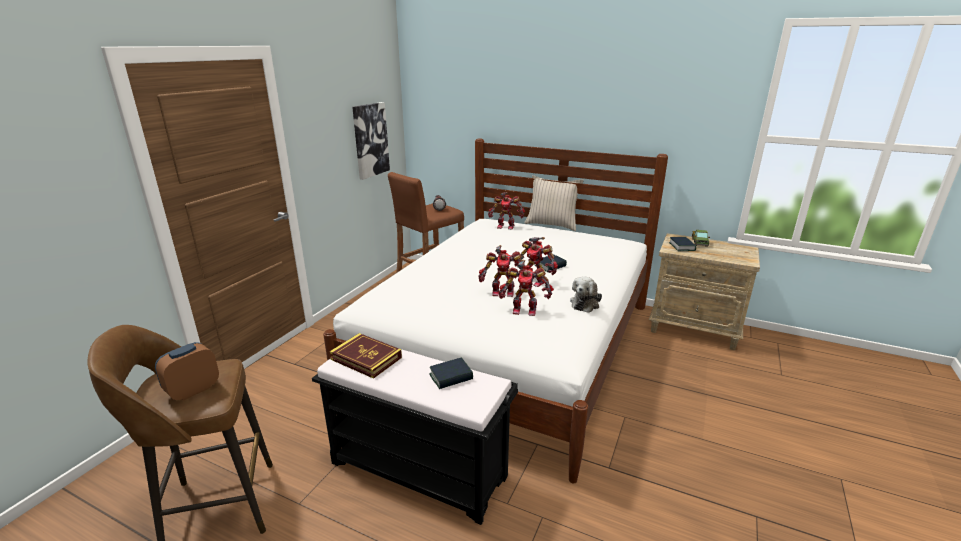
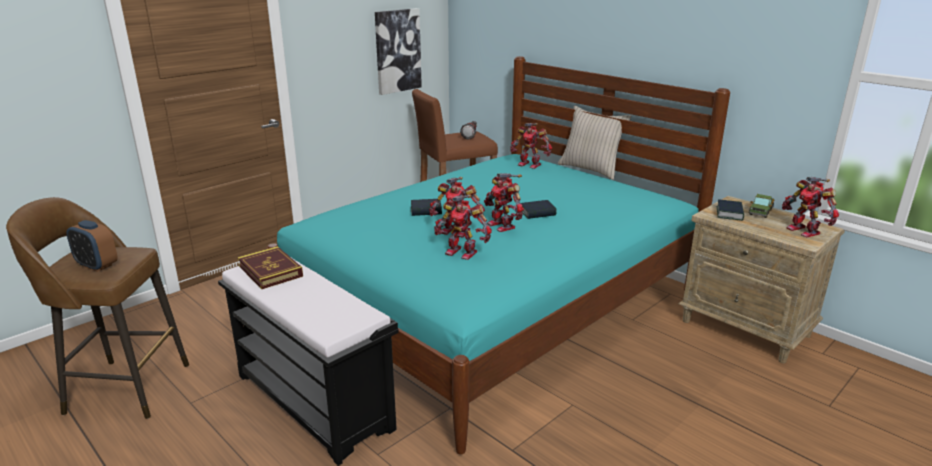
camera: 20 degrees right, 0 degrees up
(193, 390) = (97, 265): alarm clock -> alarm clock turned 120 degrees counterclockwise
(451, 377) = (333, 302): book -> book (426, 211)
(511, 347) = (494, 305): white bed -> turquoise bed
(585, 303) = (540, 257): plush toy -> none
(738, 252) = (804, 230): none -> toy robot

